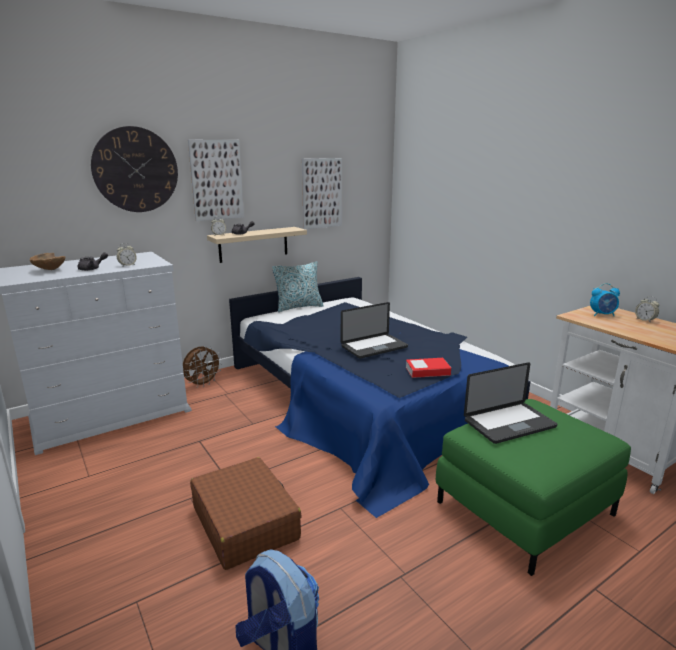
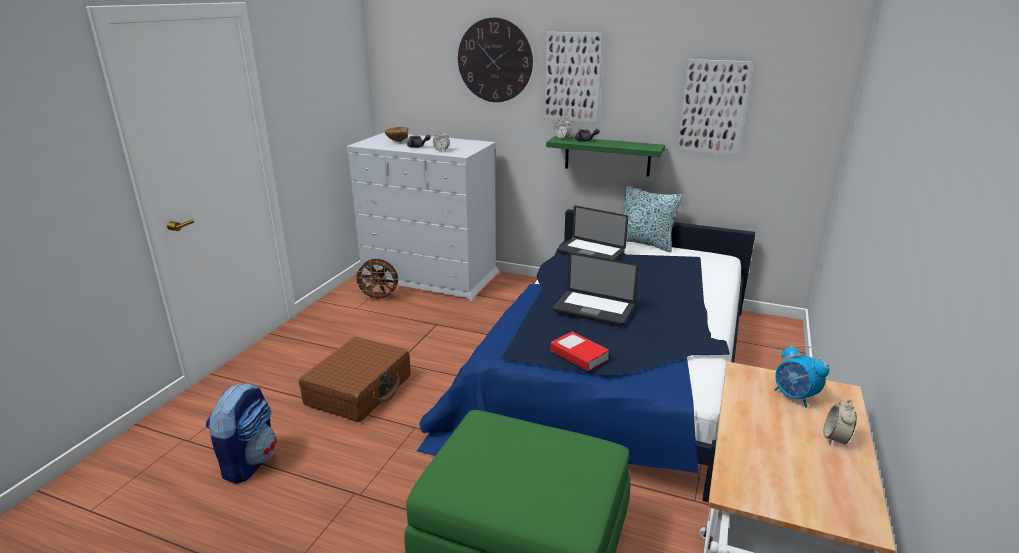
camera: 55 degrees right, 5 degrees up
(203, 384) = (516, 285): brown fan -> brown fan (379, 299)
(253, 244) = (607, 156): beige shelf -> green shelf
(509, 424) = (522, 440): laptop -> laptop (590, 252)

